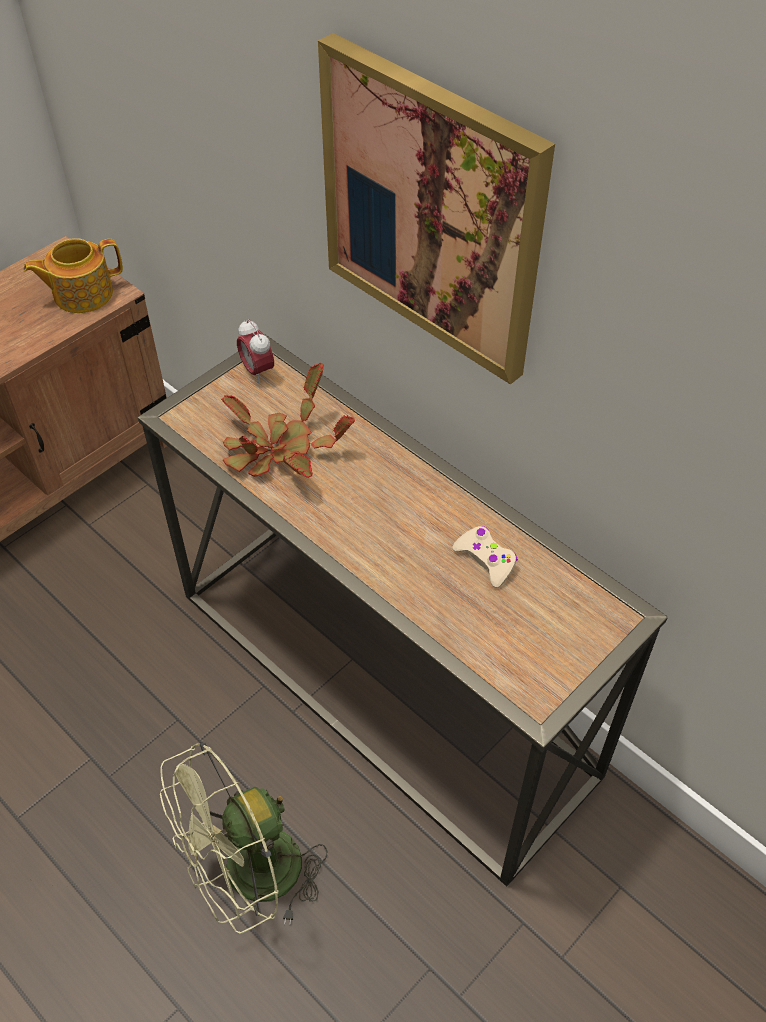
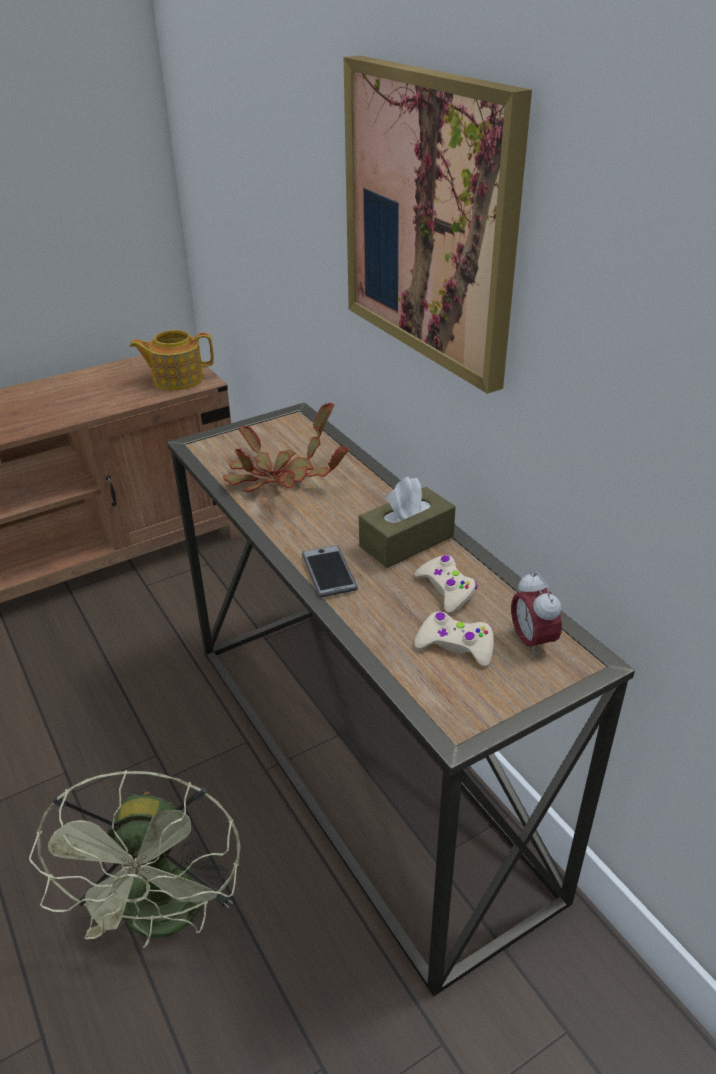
camera: 15 degrees right, 15 degrees down
(249, 878) = (165, 919): green fan -> green fan turned 75 degrees counterclockwise
(257, 371) = (286, 424): alarm clock -> alarm clock (531, 642)
(371, 561) = (329, 572): none -> phone
(432, 509) = (406, 541): none -> brown tissue box
(511, 622) = (455, 646): none -> beige game controller

